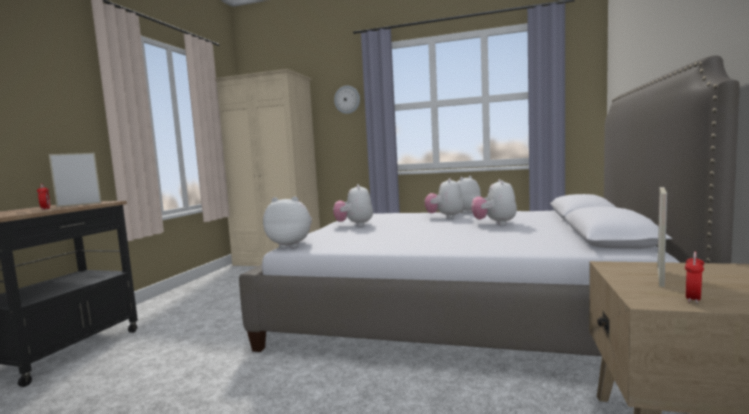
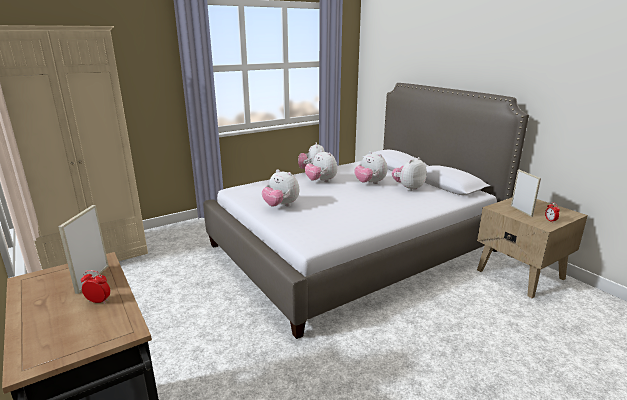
camera: 50 degrees left, 15 degrees up
(291, 245) = (306, 243): plush toy -> plush toy (408, 188)
(347, 99) = (152, 57): wall clock -> none

